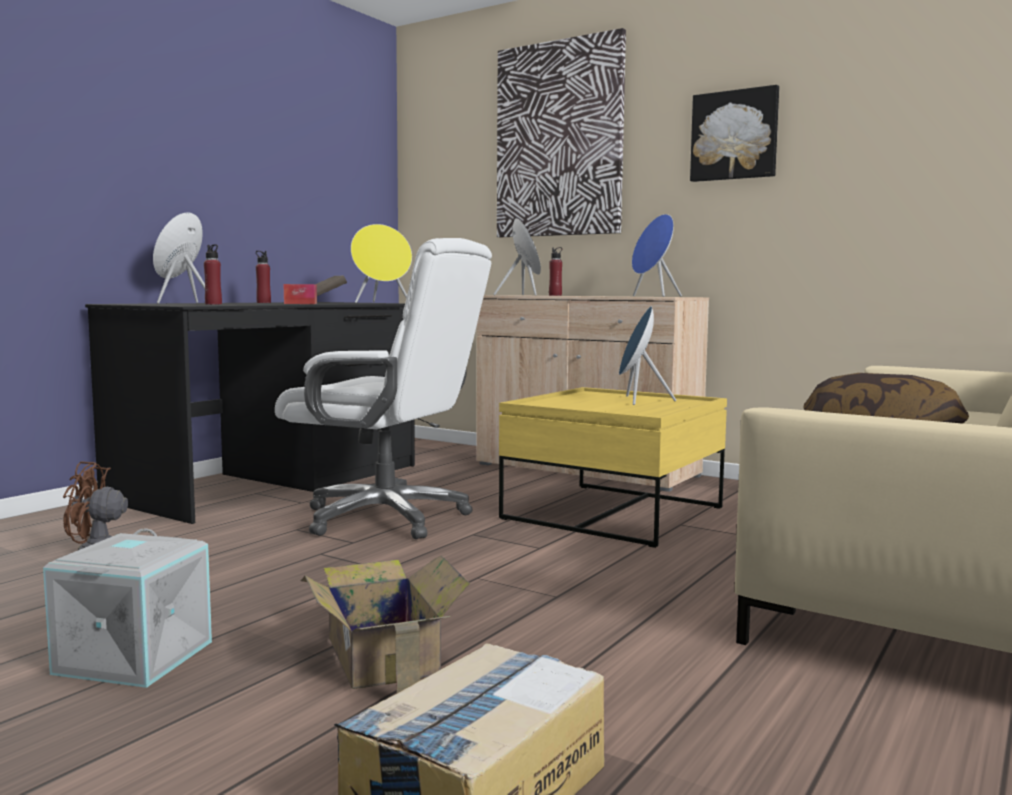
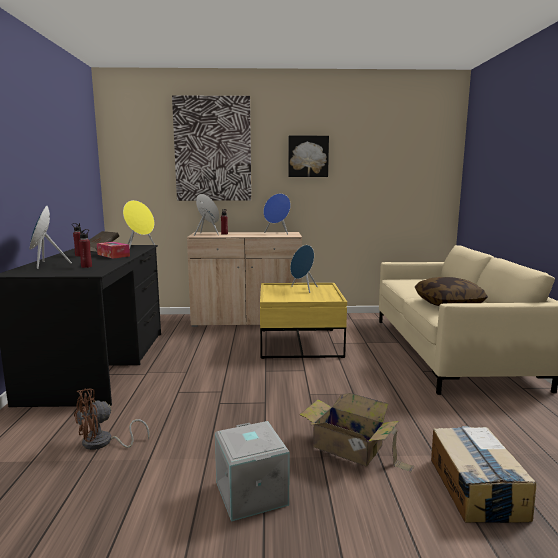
camera: 35 degrees left, 5 degrees up
(387, 518) = (210, 372): white office chair -> none

